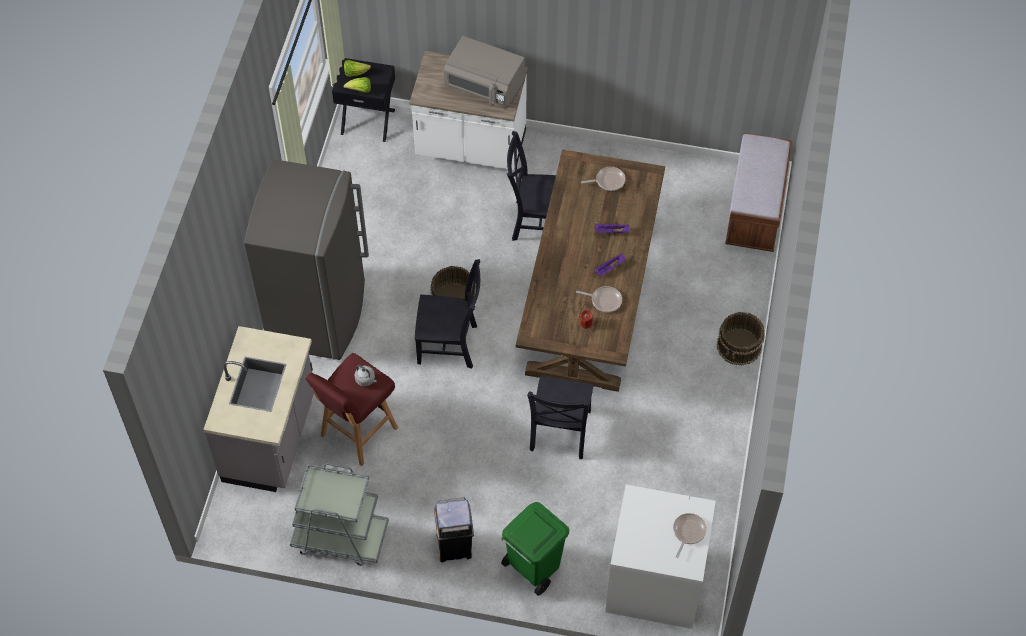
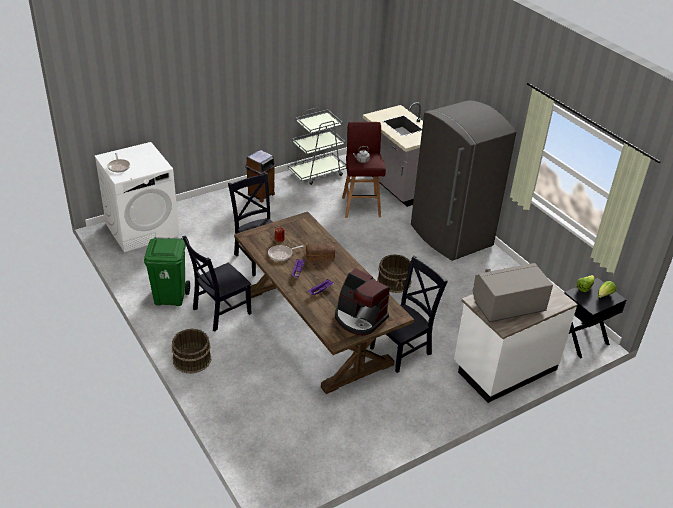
camera: 135 degrees right, 20 degrees down
(450, 345) = (366, 261): black chair -> black chair (219, 312)
(533, 568) = (213, 206): green trash can -> green trash can (170, 297)
(568, 274) = (319, 255): none -> bread
(608, 181) = (359, 318): frying pan -> coffee machine
(755, 211) = (262, 457): brown bench -> none

